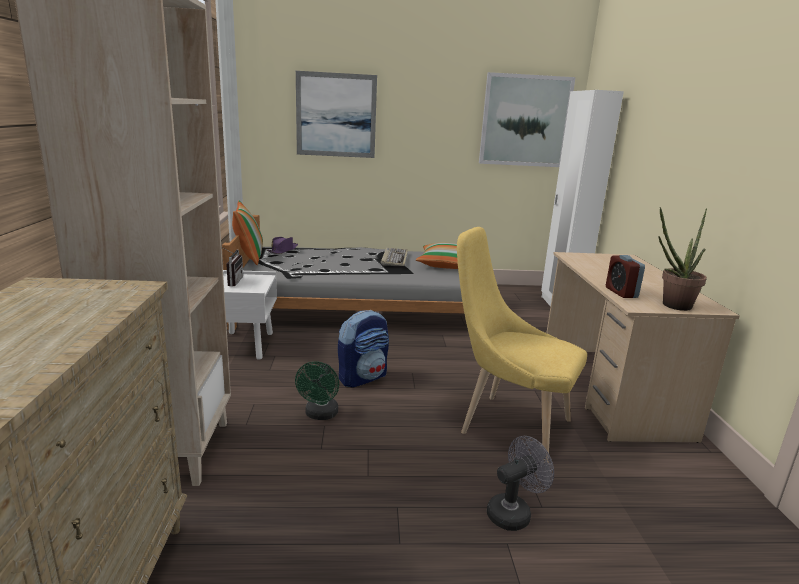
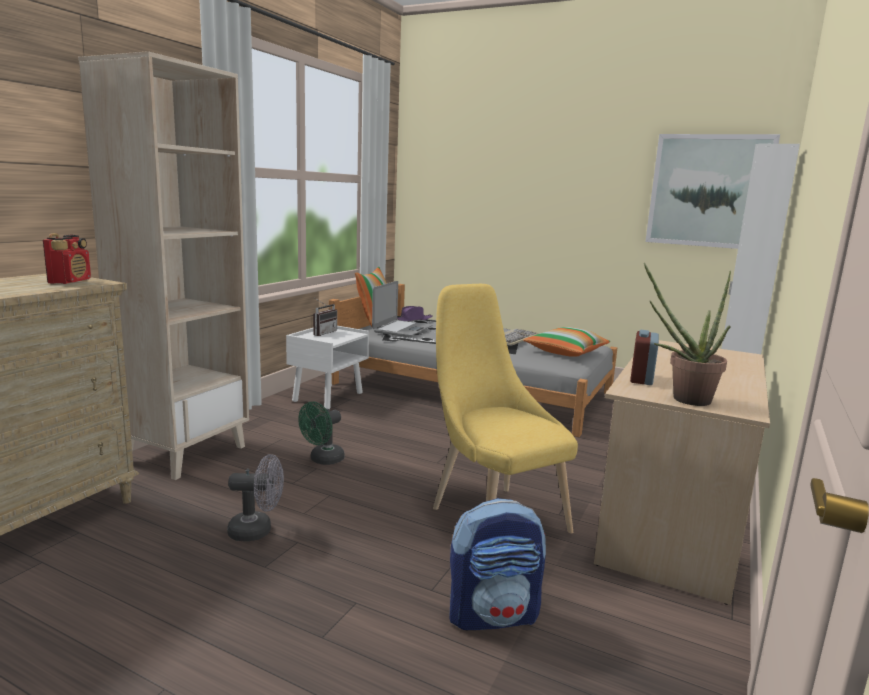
camera: 30 degrees right, 5 degrees down
(96, 292) = (70, 281): none -> radio
(291, 263) = (402, 329): none -> laptop
(336, 115) = (489, 186): picture -> none
(363, 377) = (398, 442): backpack -> backpack (493, 615)
(513, 512) = (396, 583): grey fan -> grey fan (257, 531)

